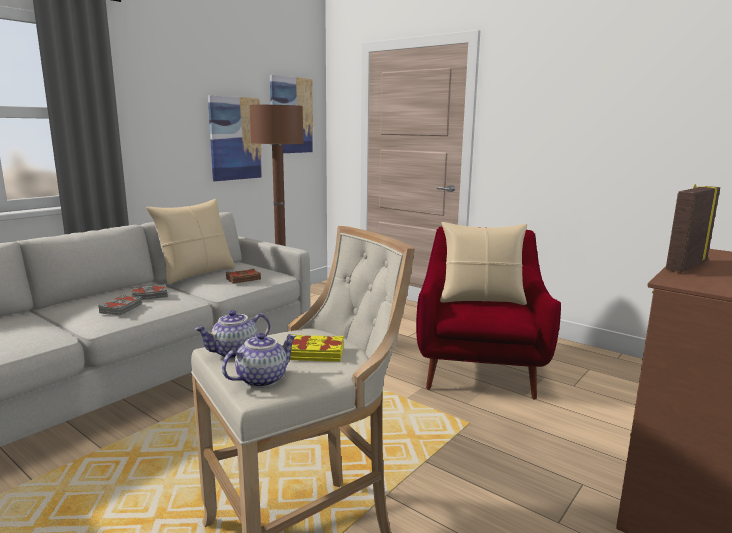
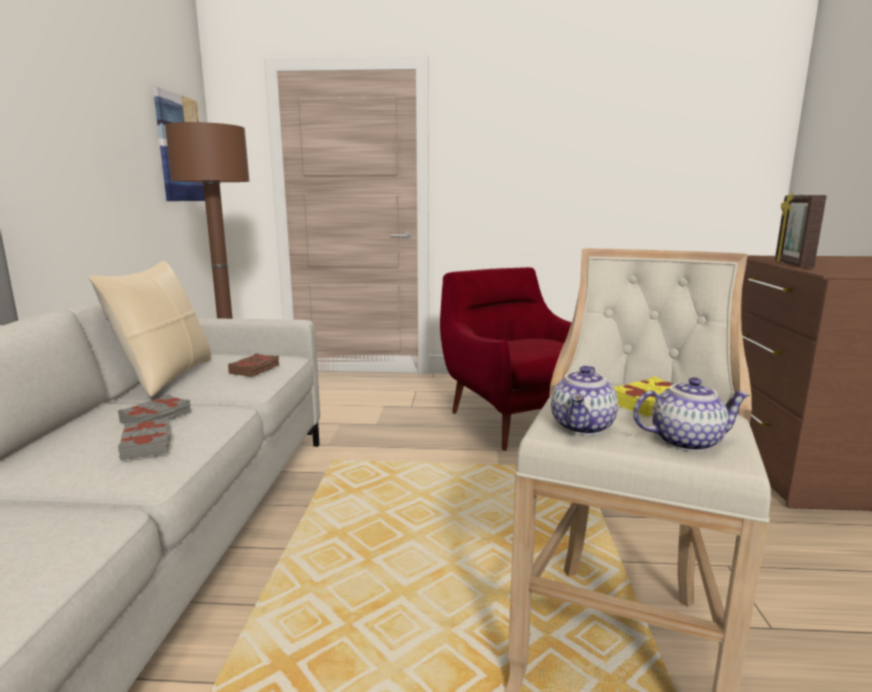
camera: 35 degrees left, 0 degrees up
(235, 138) = (125, 176): picture -> none
(261, 379) = (686, 441): teapot -> teapot turned 75 degrees clockwise
(481, 299) = (523, 343): beige pillow -> none

